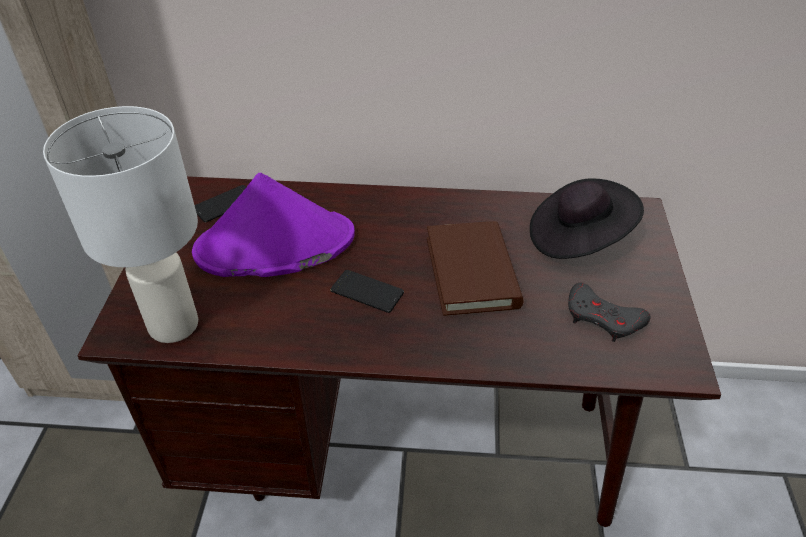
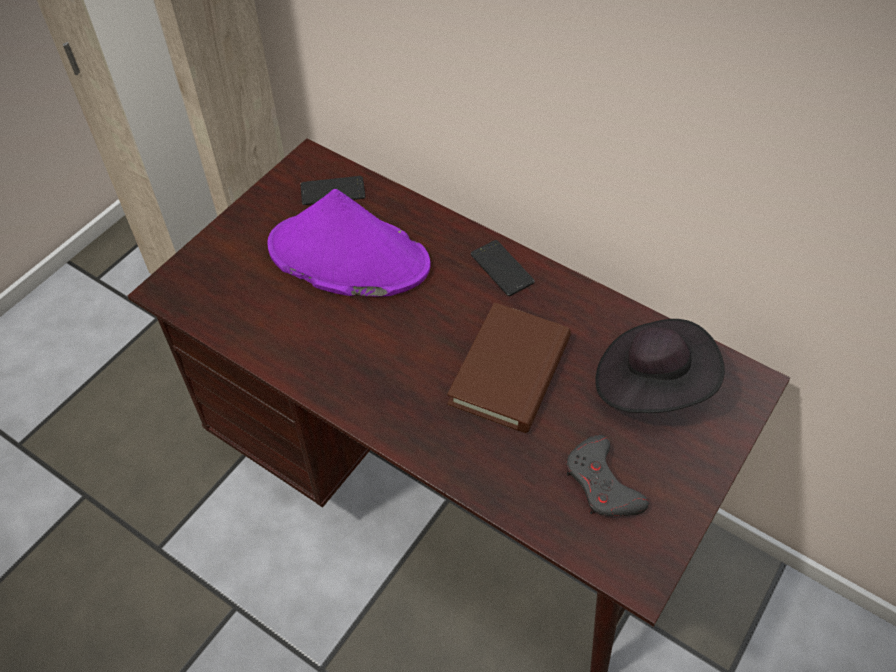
camera: 30 degrees right, 10 degrees up
(175, 325) = (215, 302): white table lamp -> none
(367, 292) = (396, 346): phone -> phone (502, 268)

